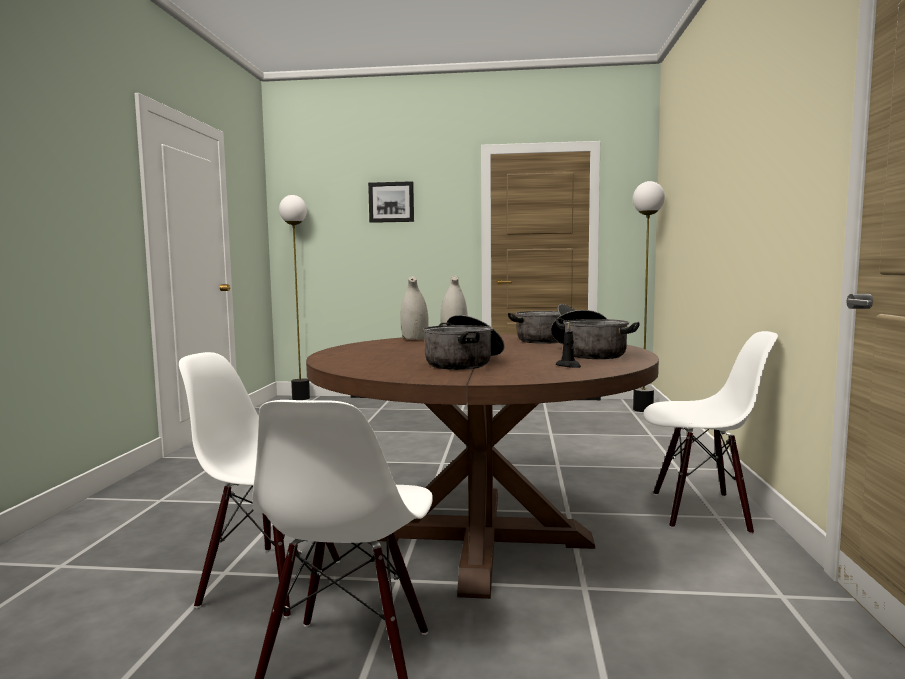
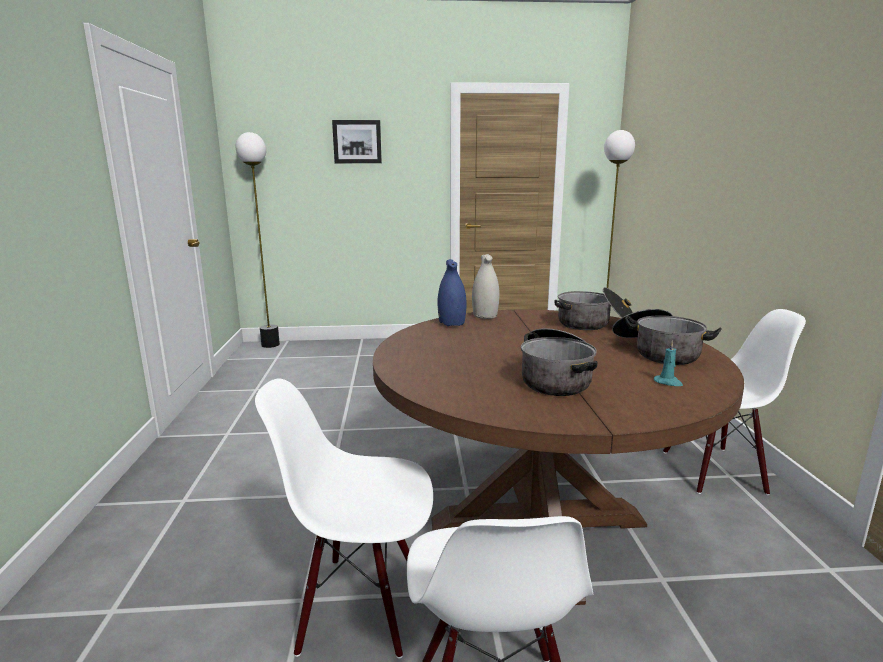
camera: 10 degrees left, 10 degrees up
(414, 339) = (451, 324): white vase -> blue vase
(569, 366) = (668, 382): black candle -> turquoise candle

